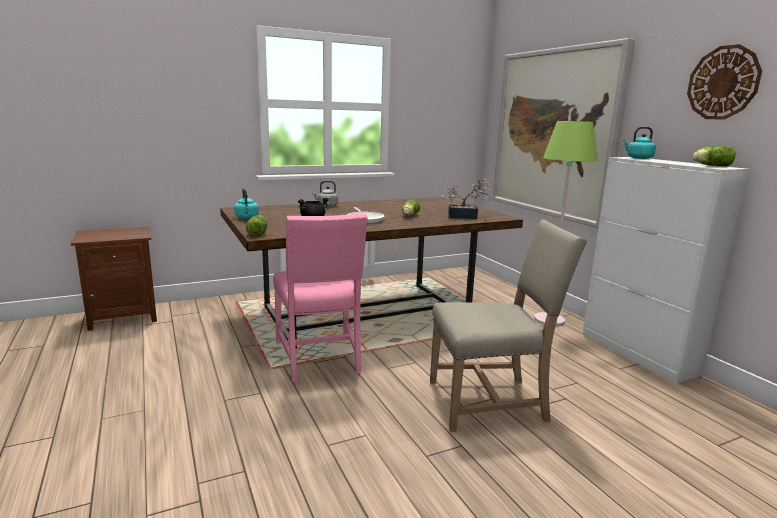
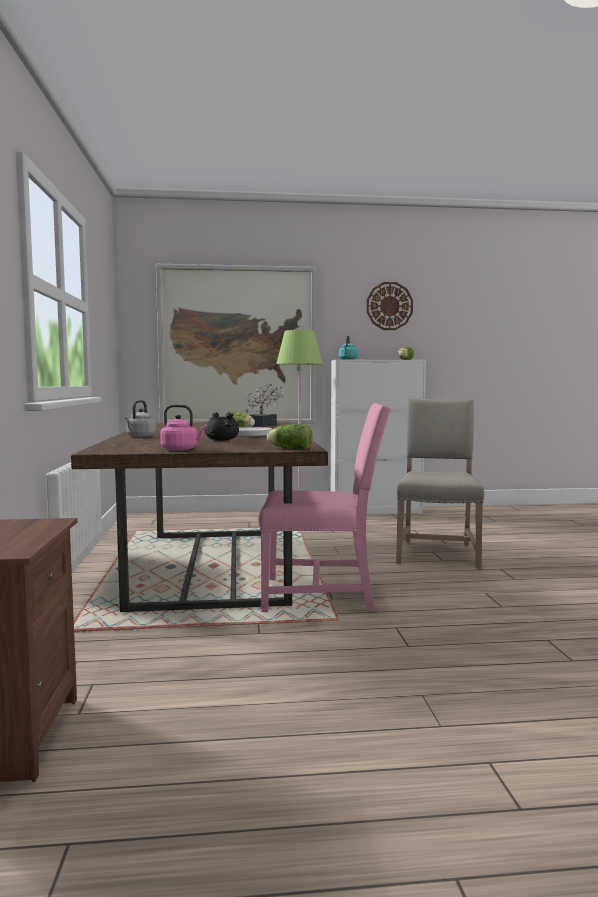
camera: 70 degrees left, 10 degrees down
(247, 217) = (181, 449): turquoise kettle -> pink kettle

